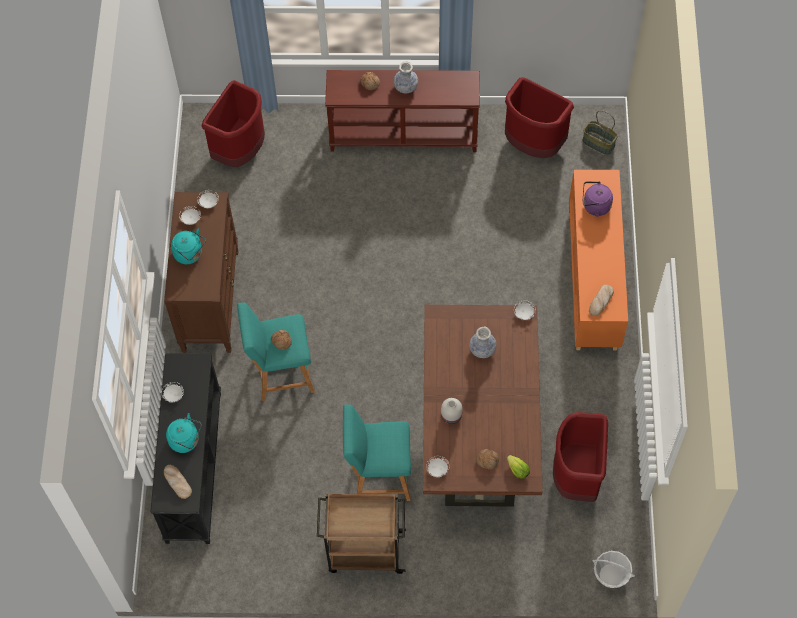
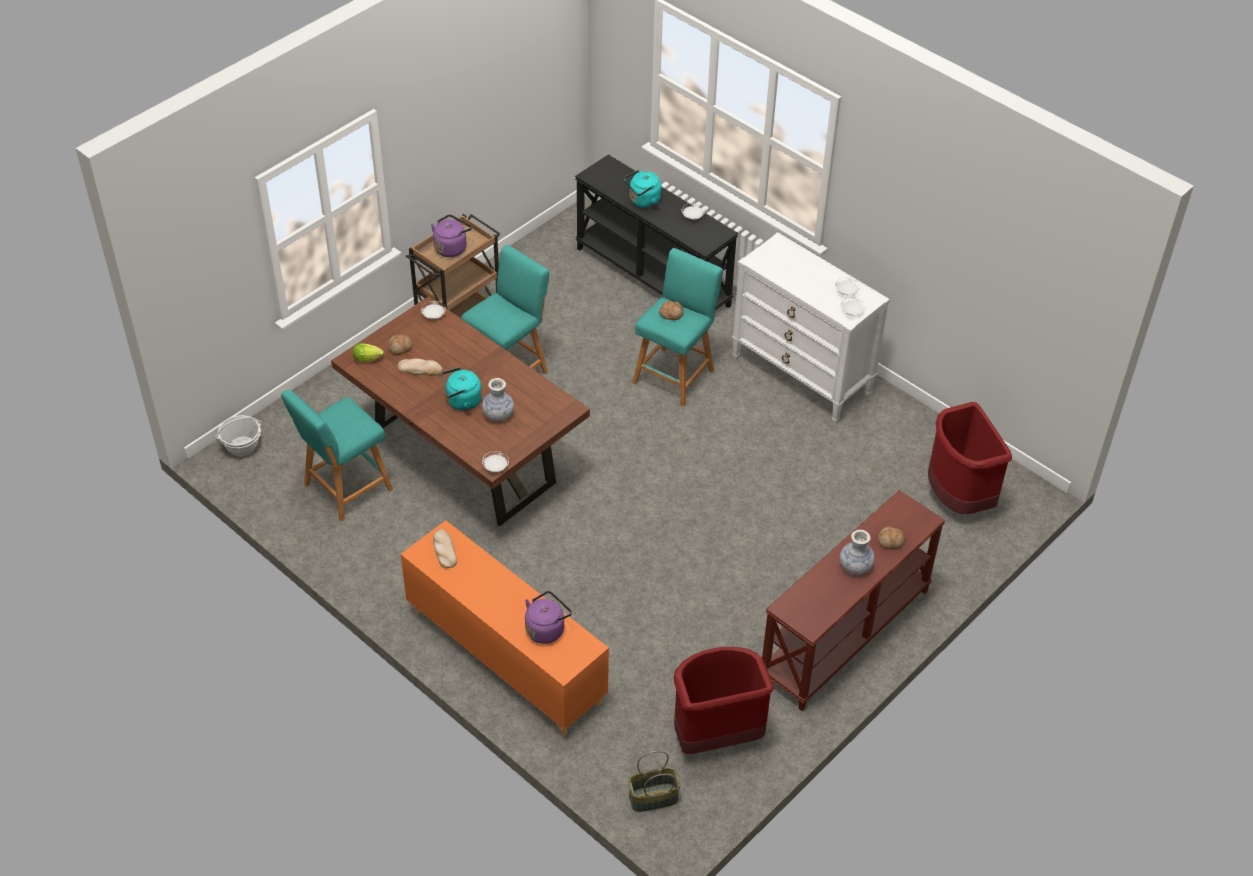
camera: 130 degrees right, 15 degrees down
(177, 482) = (614, 178): bread -> bread (420, 369)
(190, 254) = (807, 271): turquoise kettle -> turquoise kettle (461, 401)
(210, 300) = (802, 375): brown dresser -> white dresser
(363, 518) = (451, 247): none -> purple kettle
(450, 416) = (466, 353): white vase -> none
(576, 476) = (344, 489): red trash can -> turquoise stool

